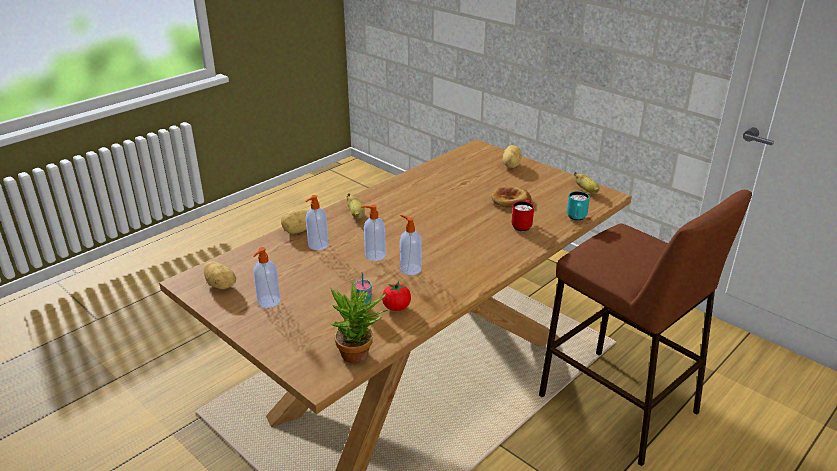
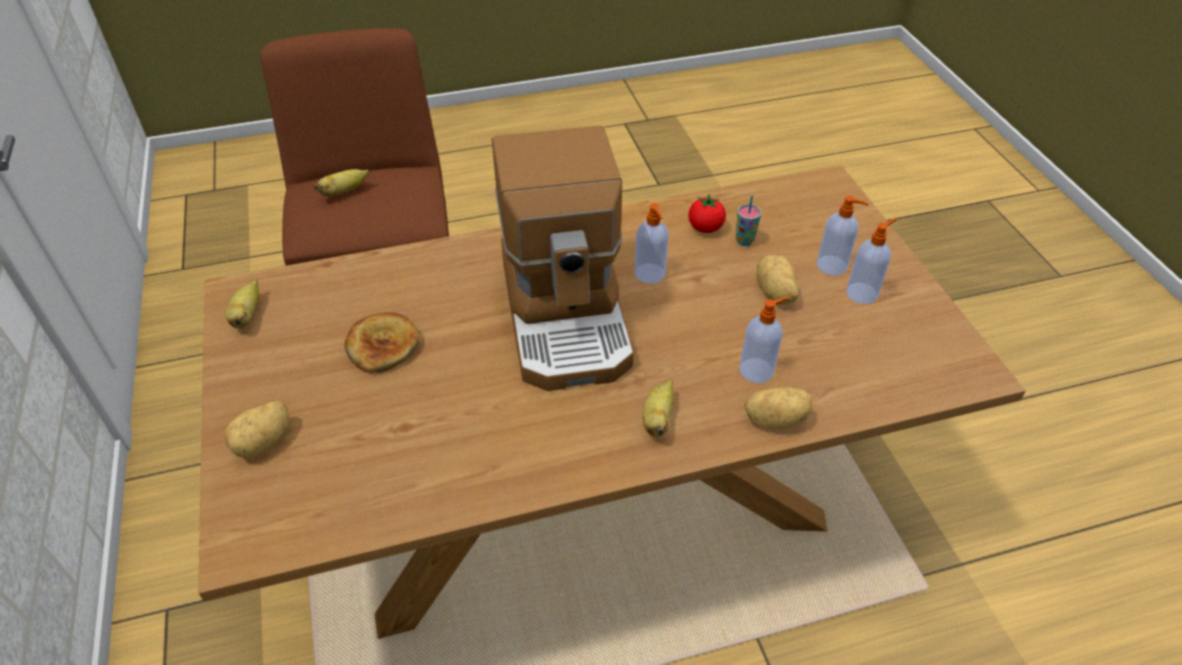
camera: 150 degrees left, 15 degrees up
(221, 285) = (926, 346): potato -> potato (774, 293)
(360, 356) = (778, 190): potted plant -> none
(374, 255) = (683, 316): soap dispenser -> soap dispenser (833, 266)
(437, 237) = (568, 315): none -> coffee machine
(522, 225) = (429, 287): red mug -> none
(576, 218) = (343, 269): turquoise mug -> none
(644, 251) = (344, 191): none -> banana

